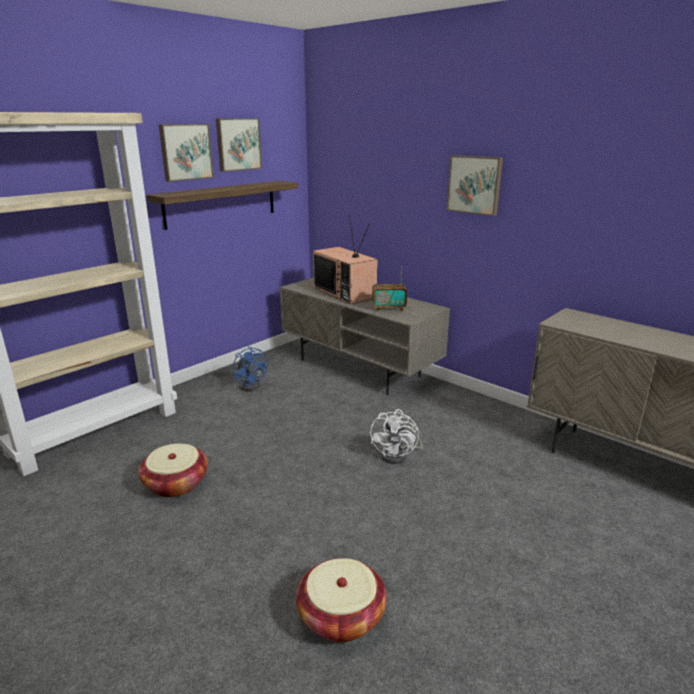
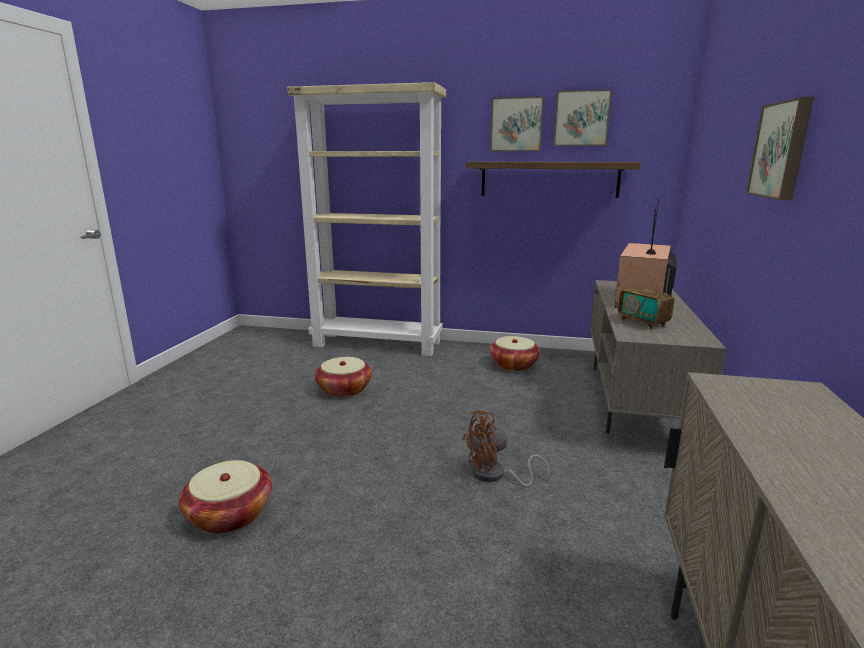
camera: 60 degrees right, 5 degrees down
(251, 384) = (513, 365): blue fan -> basket
(399, 455) = (495, 475): white fan -> brown fan

